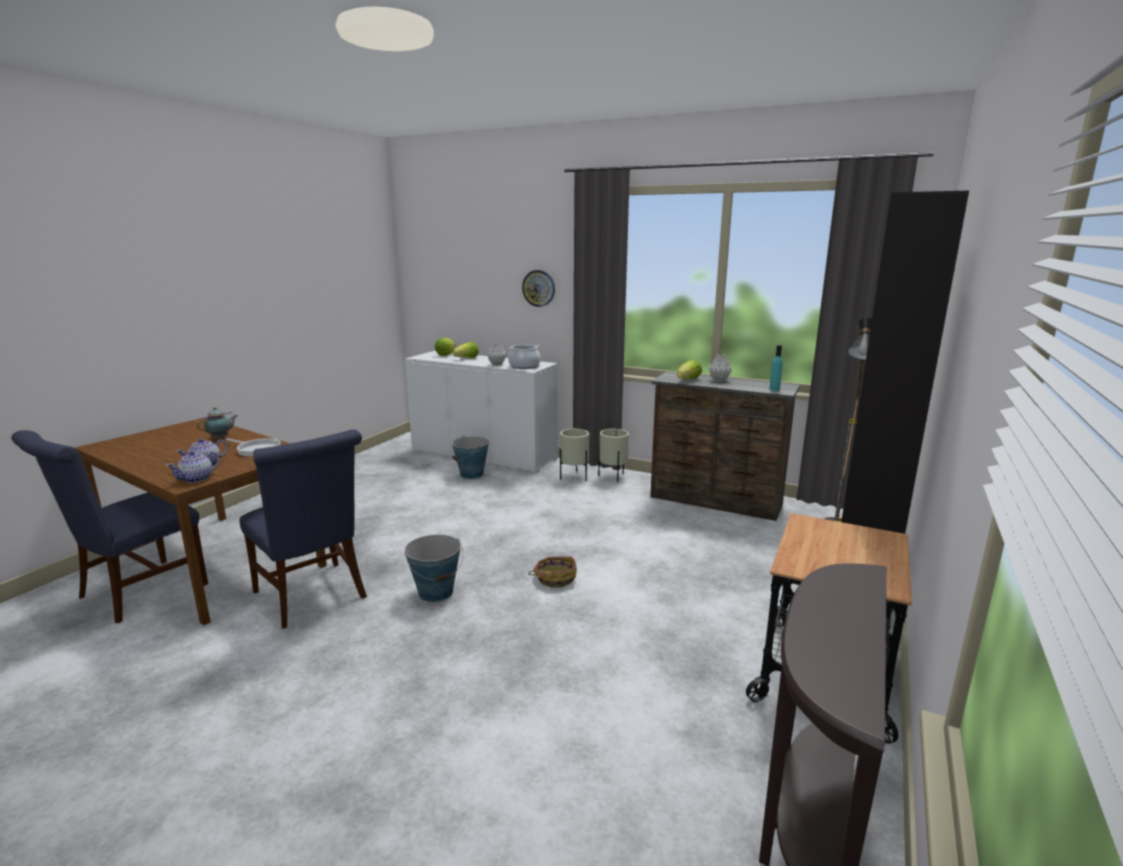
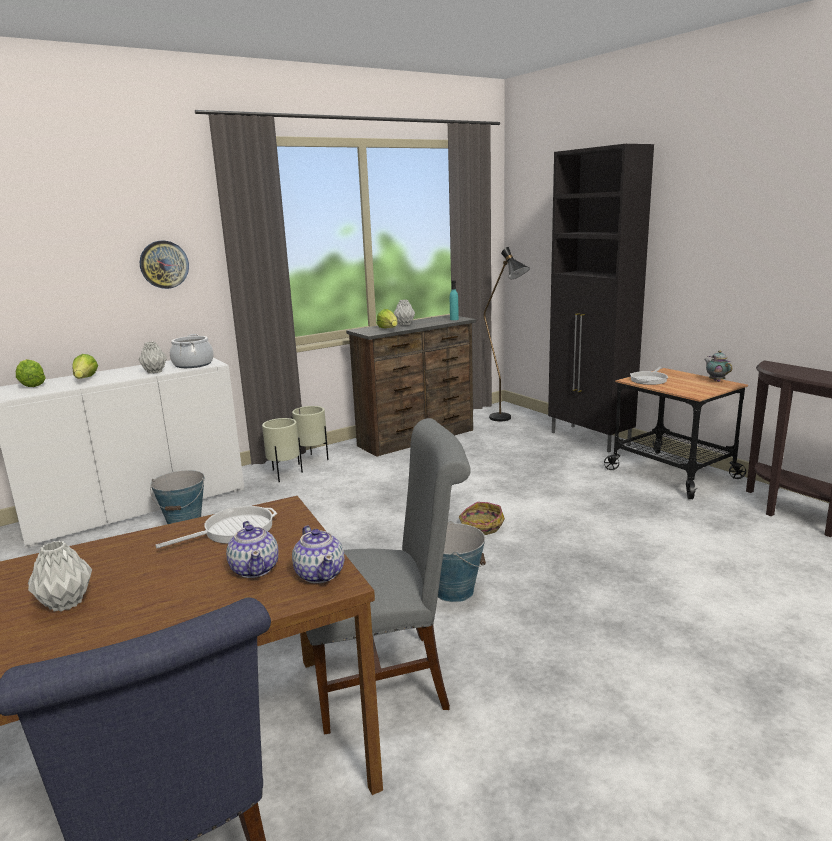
camera: 60 degrees left, 0 degrees up
(174, 443) = (66, 603): none -> grey vase
(221, 438) = (116, 559): teapot -> teapot (716, 381)
(313, 597) = (389, 677): blue chair -> grey chair
(823, 531) = (649, 380): none -> frying pan

